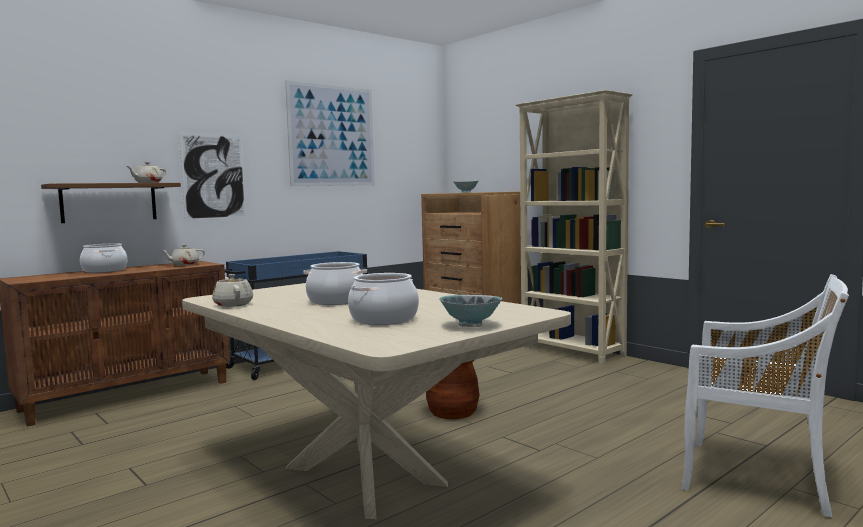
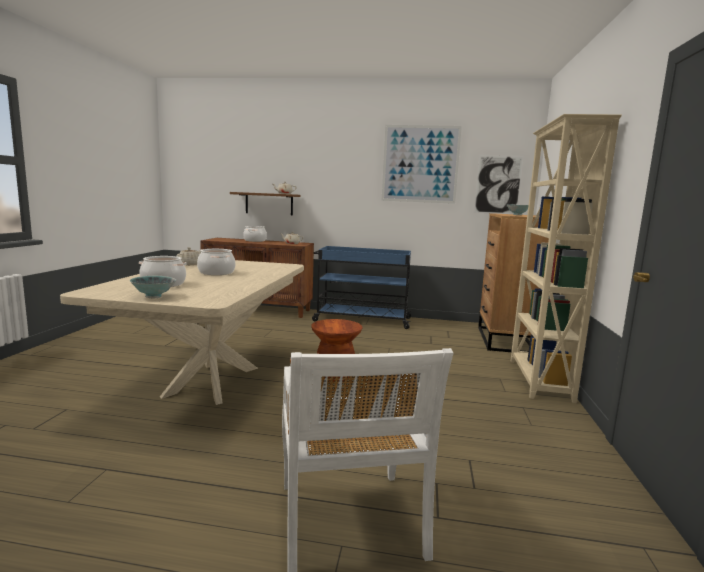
camera: 50 degrees right, 5 degrees up
(214, 176) = (328, 191): picture -> picture (498, 184)

